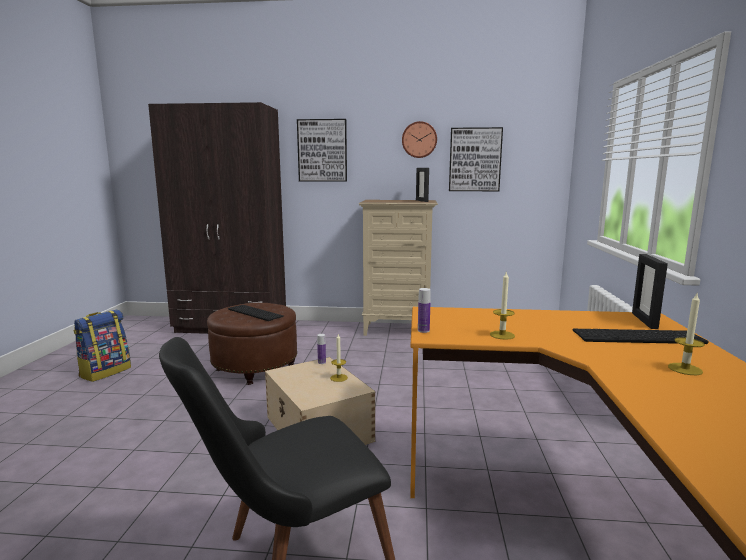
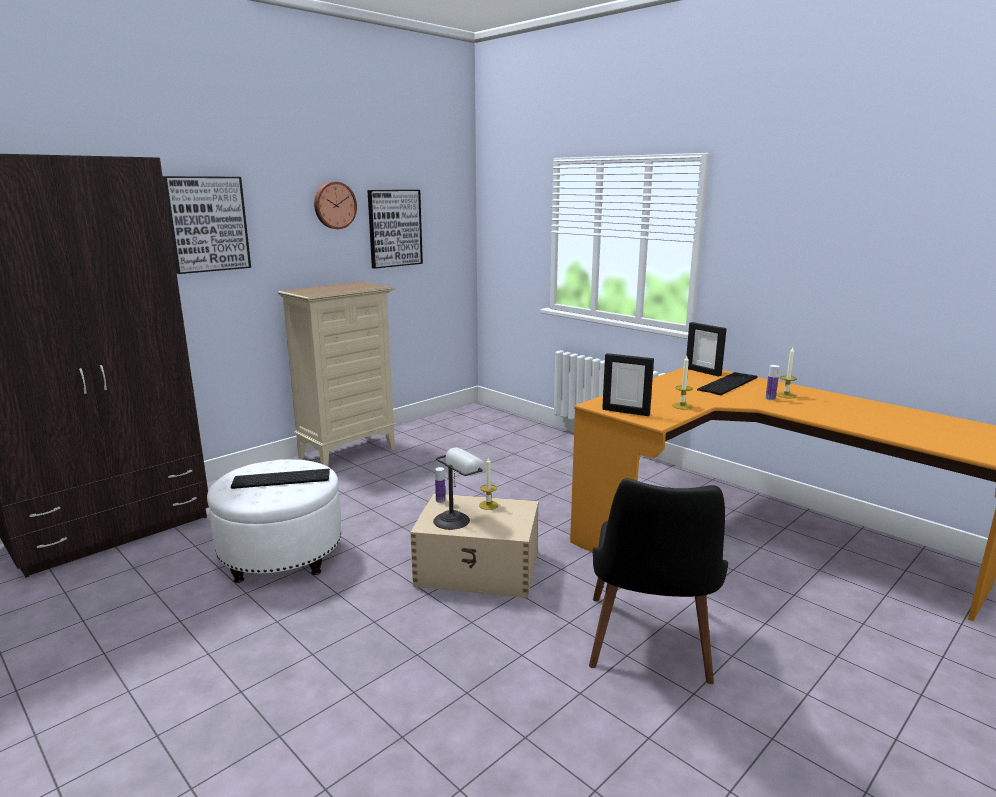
camera: 50 degrees left, 5 degrees up
(105, 372) = (54, 672): backpack -> none
(255, 368) = (282, 556): brown ottoman -> white ottoman
(304, 376) = (457, 518): none -> table lamp
(422, 201) = (363, 285): picture frame -> picture frame (626, 411)
(423, 330) = (642, 420): bottle -> bottle (770, 399)

